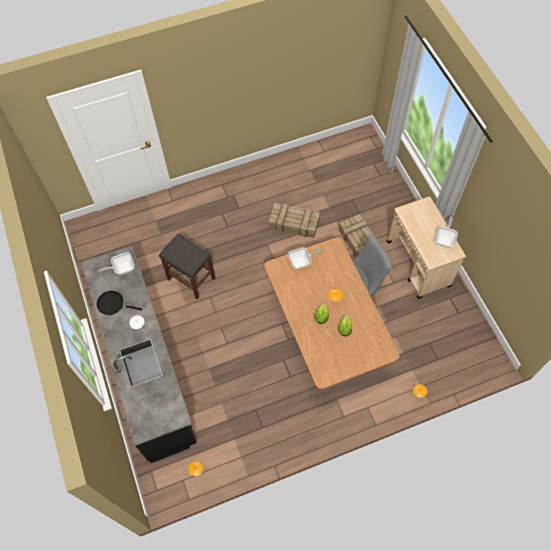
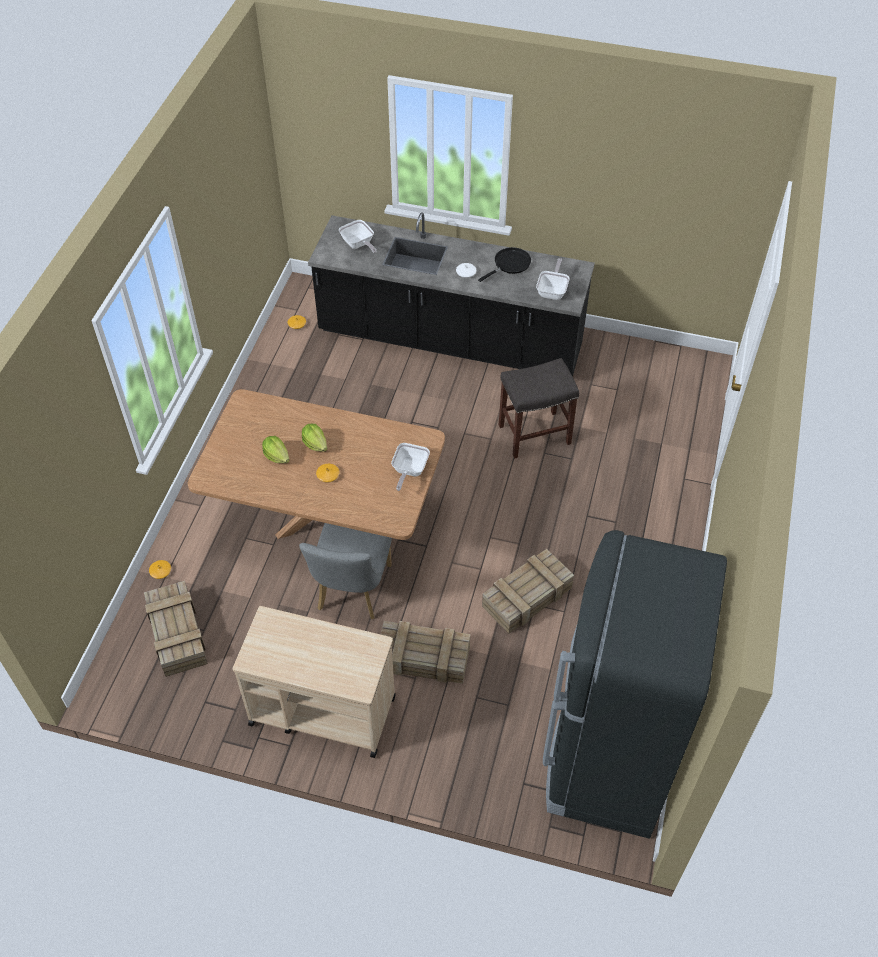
camera: 125 degrees right, 10 degrees down
(346, 154) = (607, 761): none -> black fridge
(441, 354) = (176, 633): none -> crate
(445, 239) = (282, 663): frying pan -> frying pan (358, 245)

